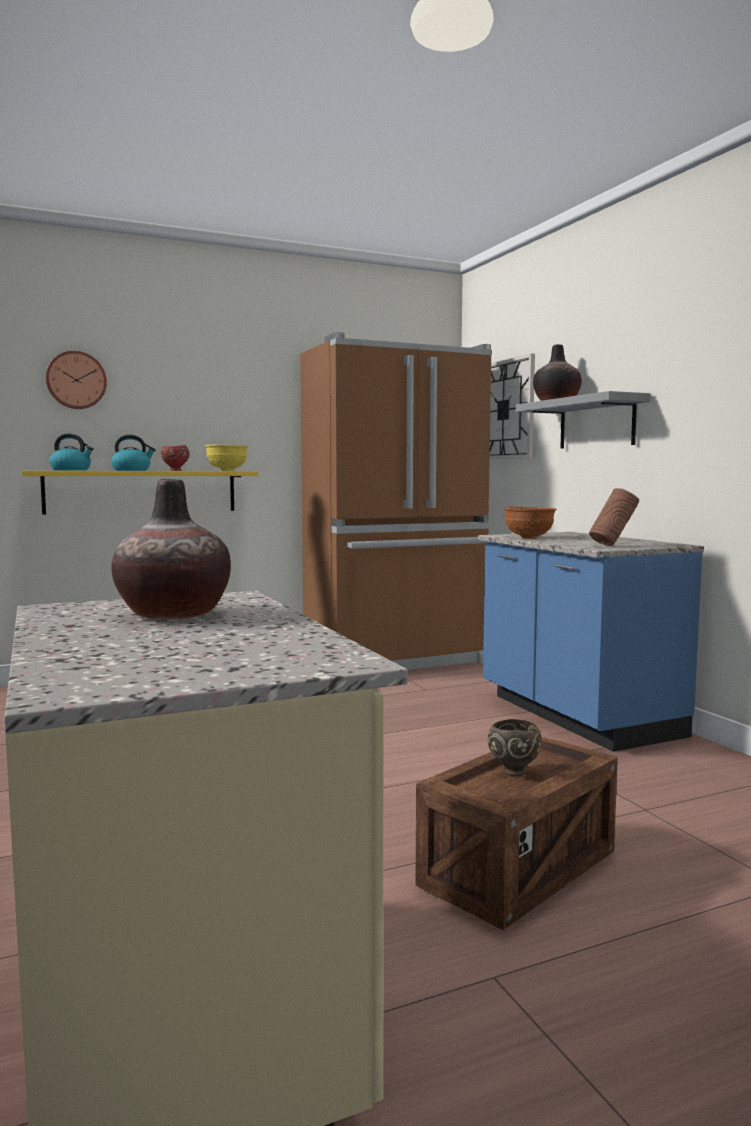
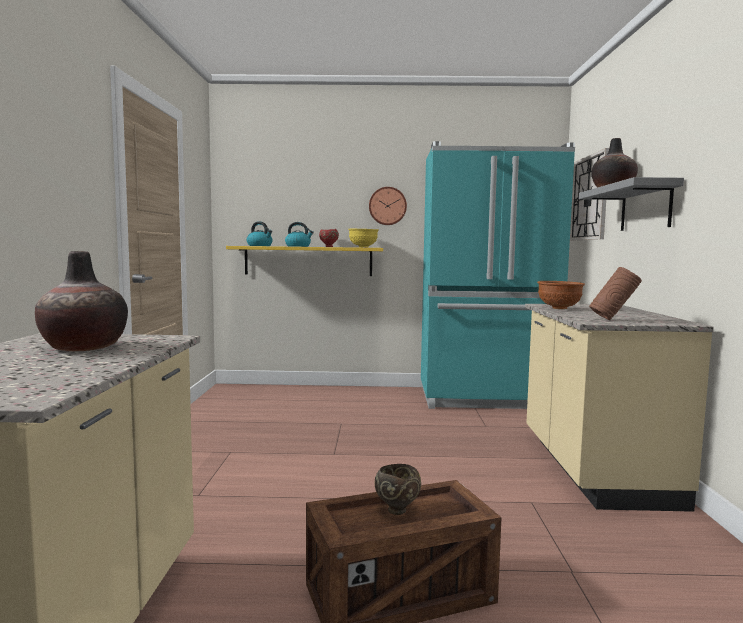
camera: 25 degrees right, 0 degrees up
(76, 380) = (269, 186): wall clock -> wall clock (387, 206)
(396, 660) = (487, 399): brown fridge -> turquoise fridge
(576, 716) = (594, 470): blue counter -> beige counter

